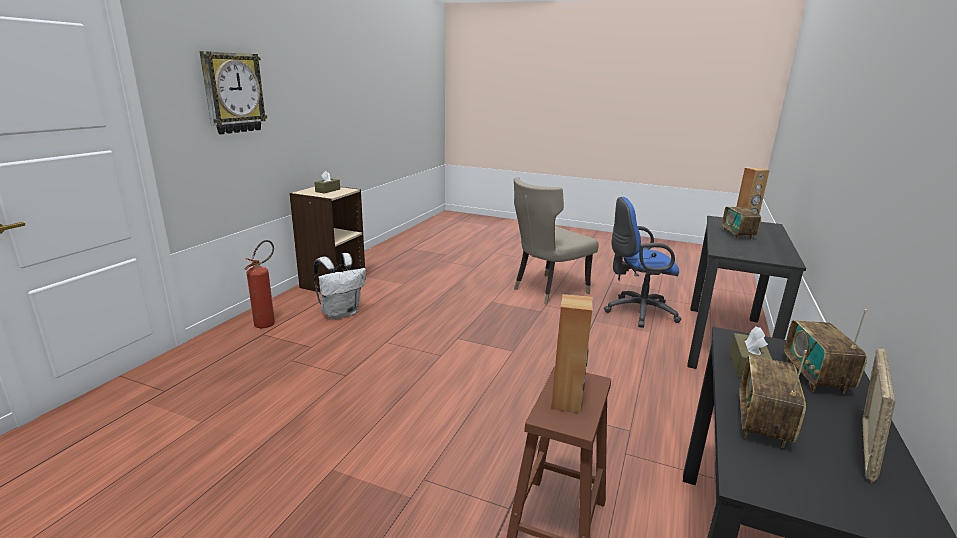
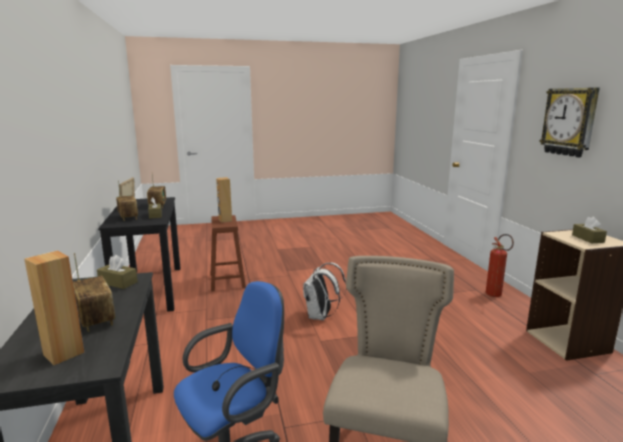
camera: 145 degrees right, 5 degrees down
(341, 313) = (481, 318): white backpack -> white backpack (321, 316)
(737, 252) = (118, 282): none -> brown tissue box

